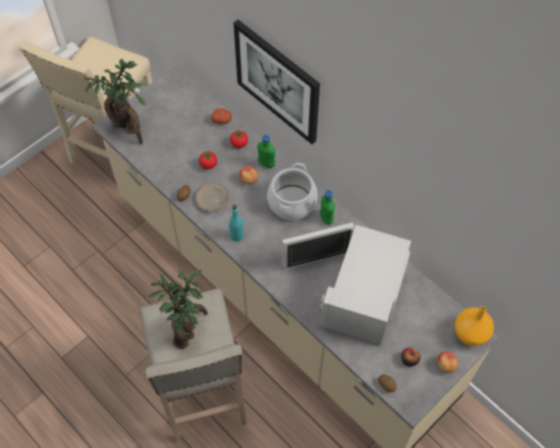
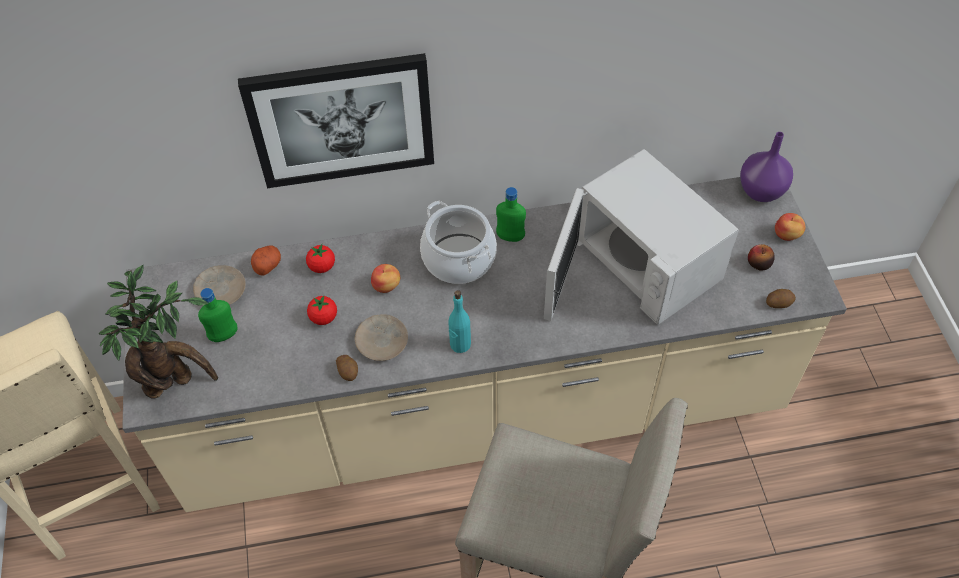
camera: 55 degrees left, 5 degrees down
(187, 331) = (541, 494): potted plant -> none
(192, 111) = (220, 290): none -> beige plate
(266, 164) = (379, 254): green bottle -> green bottle (224, 335)
(470, 333) = (760, 190): orange vase -> purple vase

